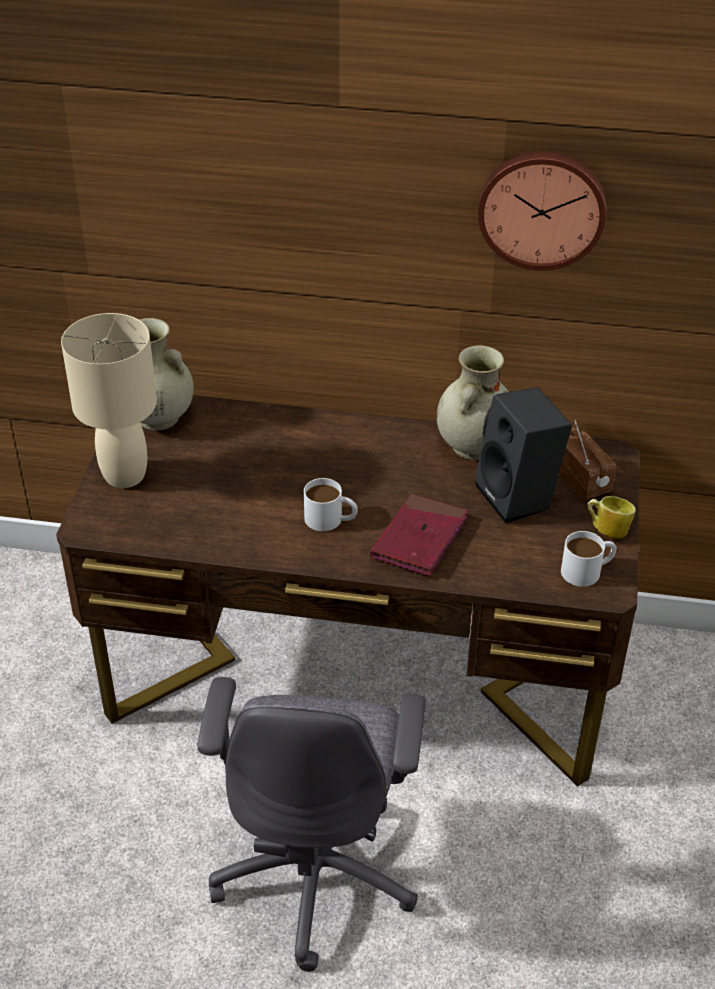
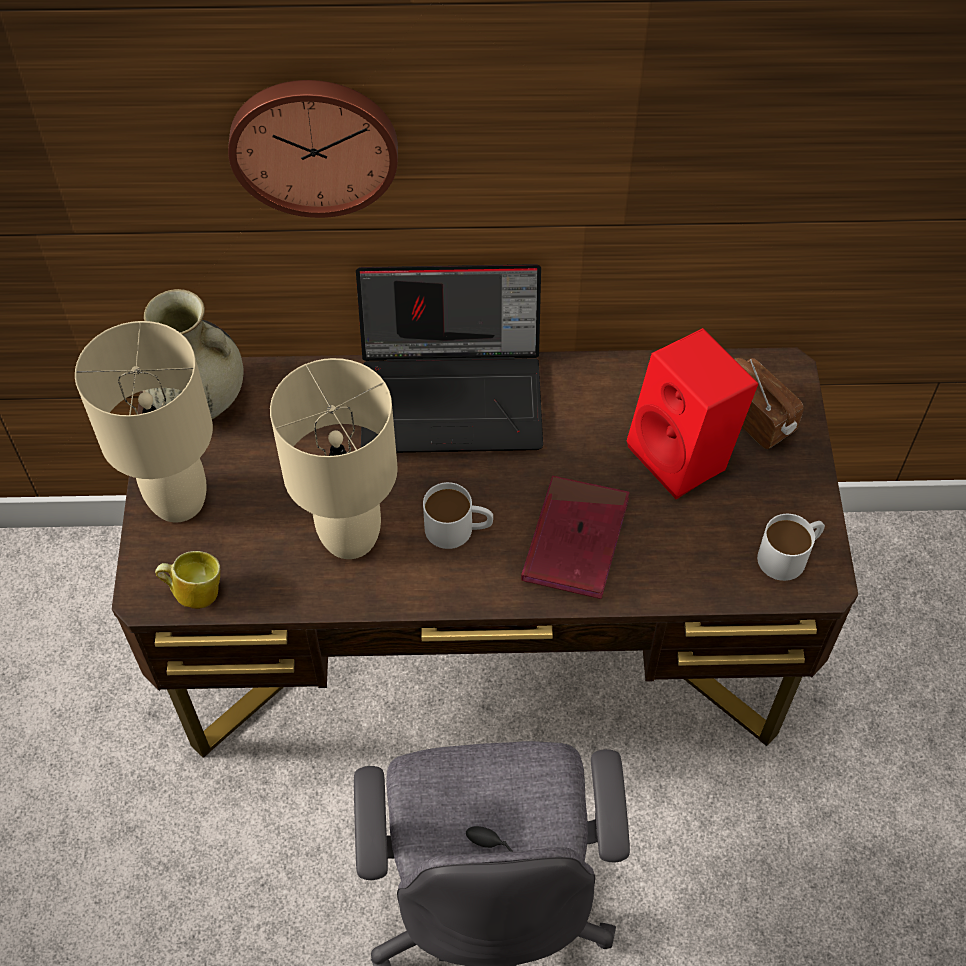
camera: 10 degrees left, 15 degrees up
(247, 513) = (350, 536): none -> beige table lamp
(350, 436) = (454, 393): none -> laptop
(473, 445) = (612, 383): beige vase -> none
(519, 497) = (685, 455): black speaker -> red speaker
(542, 208) = (697, 103): wall clock -> wall clock (314, 144)
(607, 530) = (801, 490): mug -> mug (194, 591)

